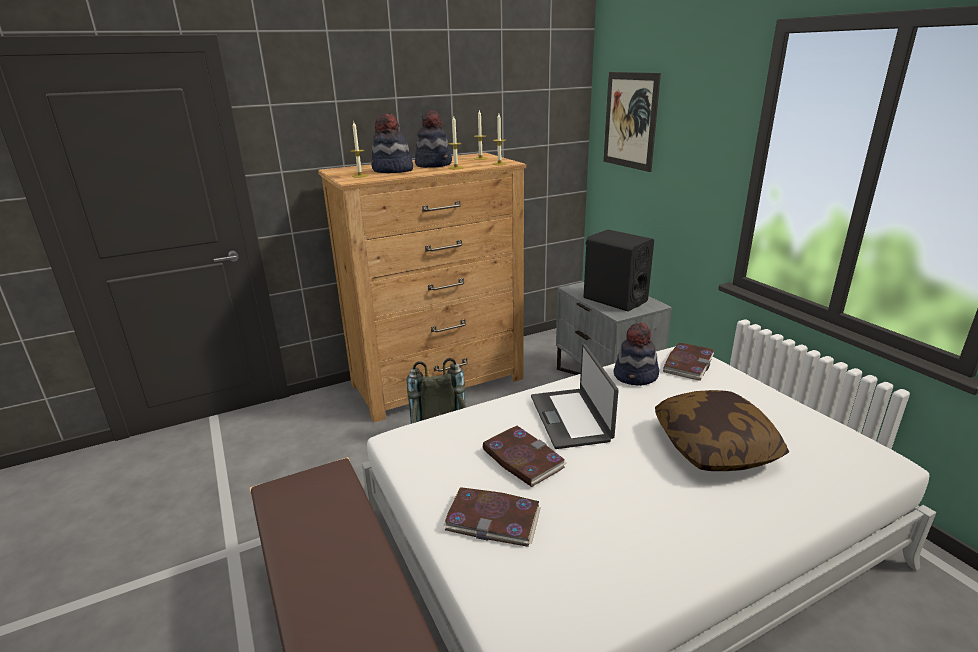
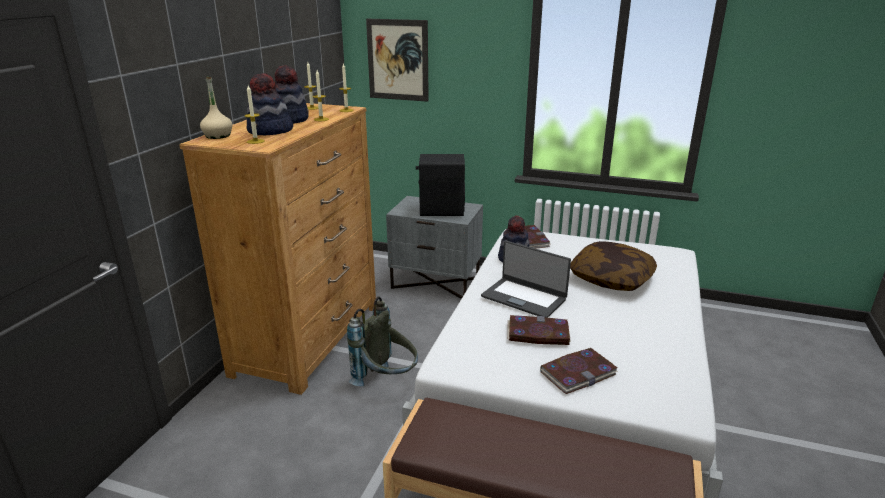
camera: 45 degrees left, 0 degrees up
(353, 168) = (218, 136): none -> beige bottle

